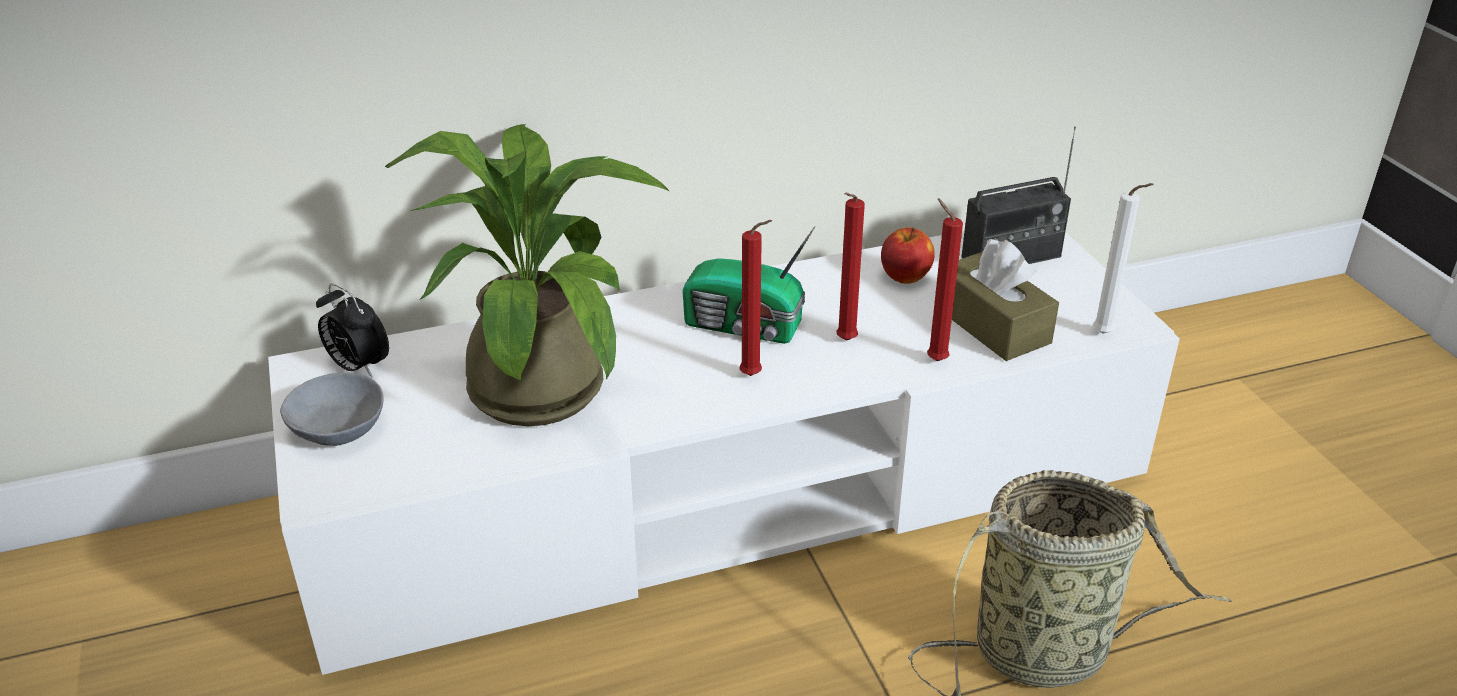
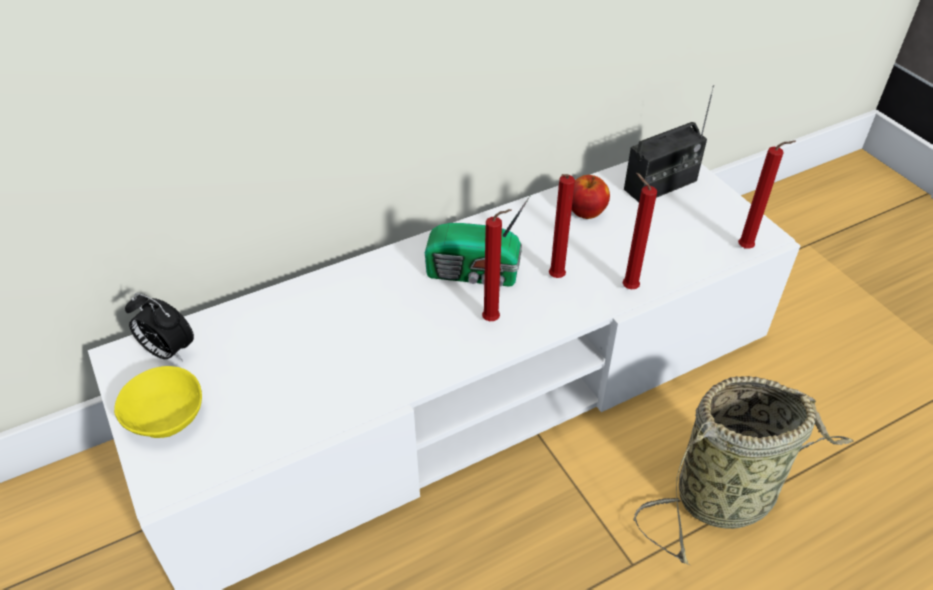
camera: 10 degrees left, 10 degrees up
(341, 428) = (168, 415): grey bowl -> yellow bowl
(542, 380) = (325, 345): potted plant -> none
(992, 325) = (662, 250): brown tissue box -> none
(1106, 334) = (747, 249): white candle -> red candle

